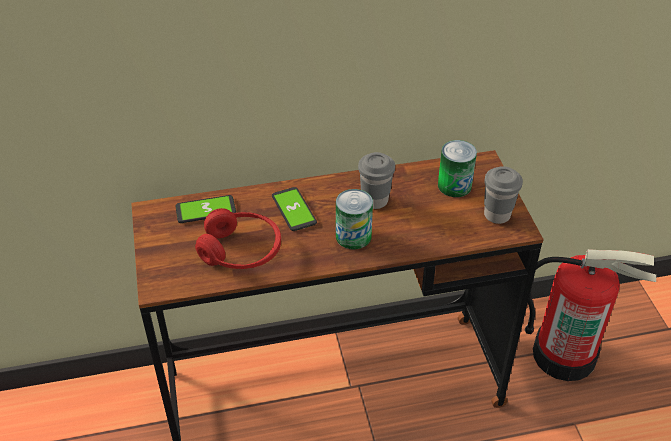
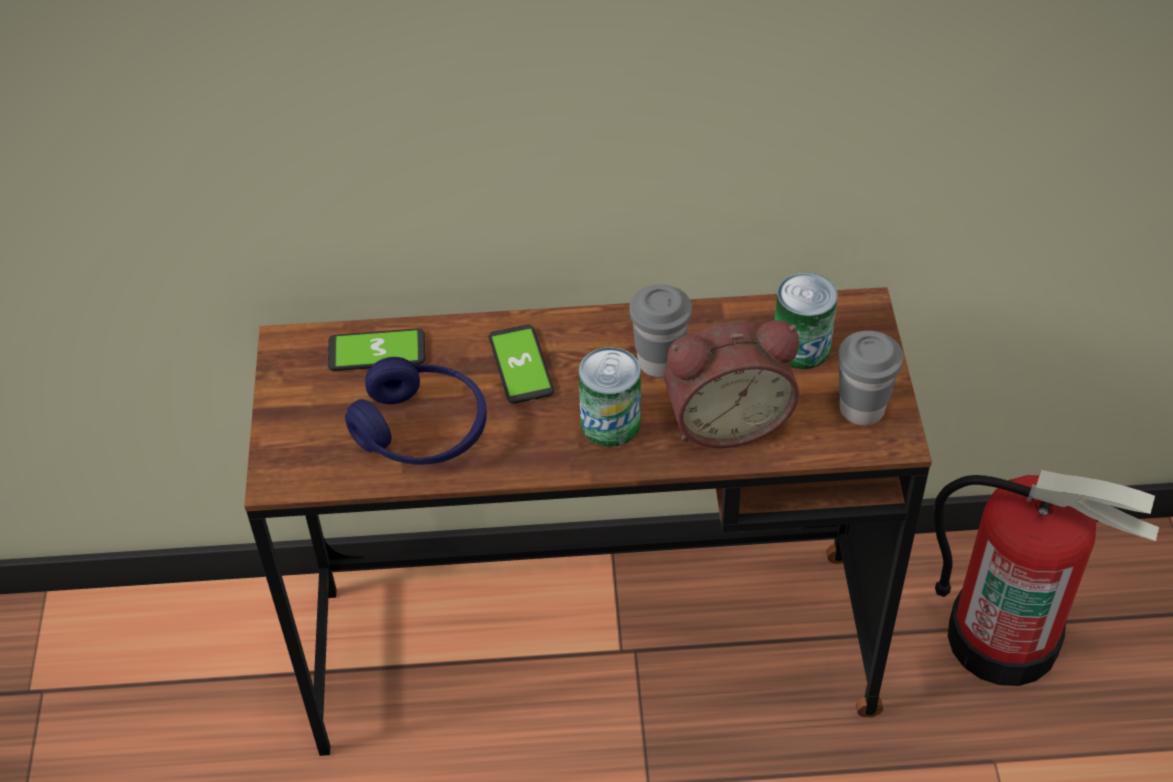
camera: 10 degrees right, 5 degrees up
(241, 251) = (421, 430): red headphones -> blue headphones
(420, 227) = (726, 419): none -> alarm clock

